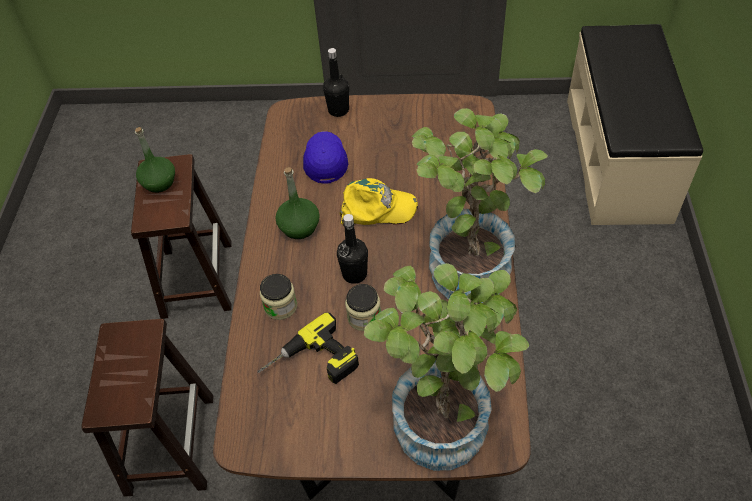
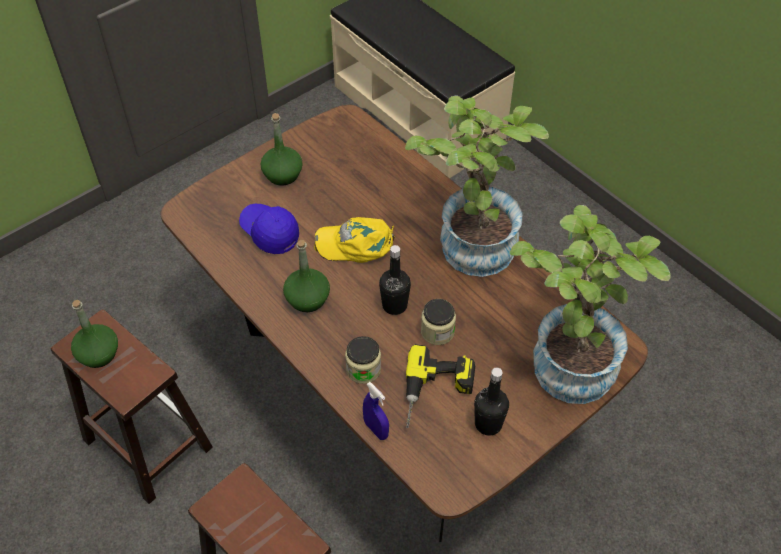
camera: 45 degrees left, 0 degrees up
(241, 357) = (376, 429): none -> blue spray bottle
(338, 110) = (231, 183): black bottle -> black bottle (488, 424)
(377, 208) = (356, 243): yellow cap -> yellow cap turned 135 degrees counterclockwise
(380, 125) = (283, 174): none -> green bottle

